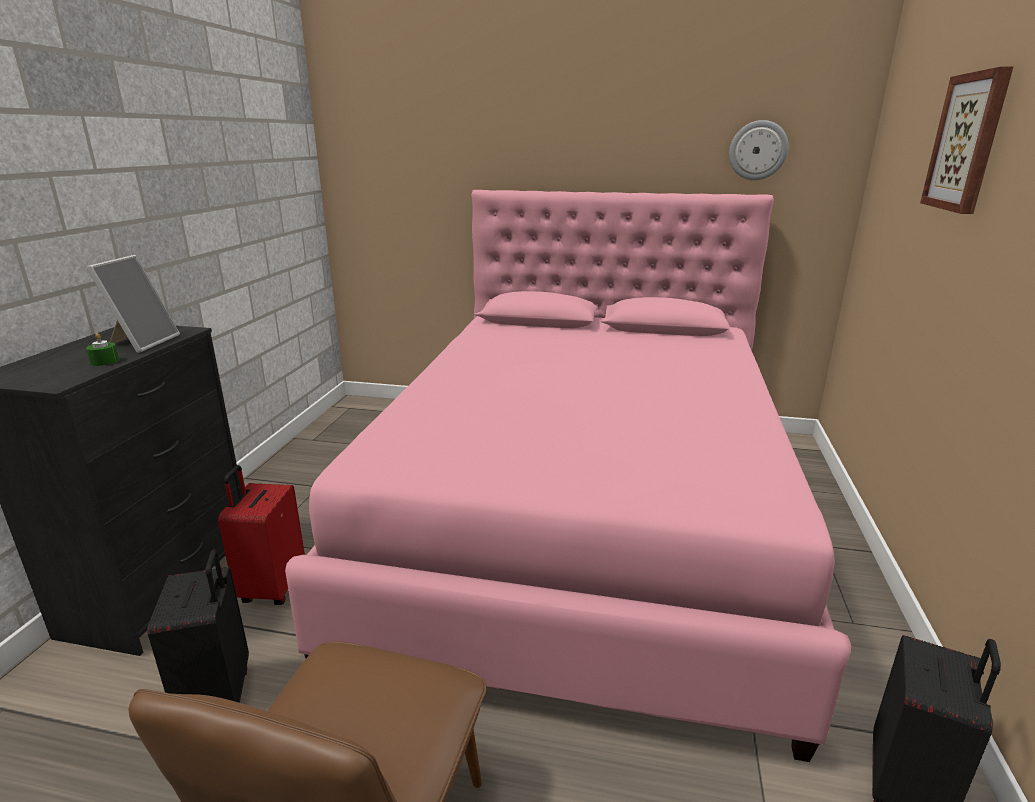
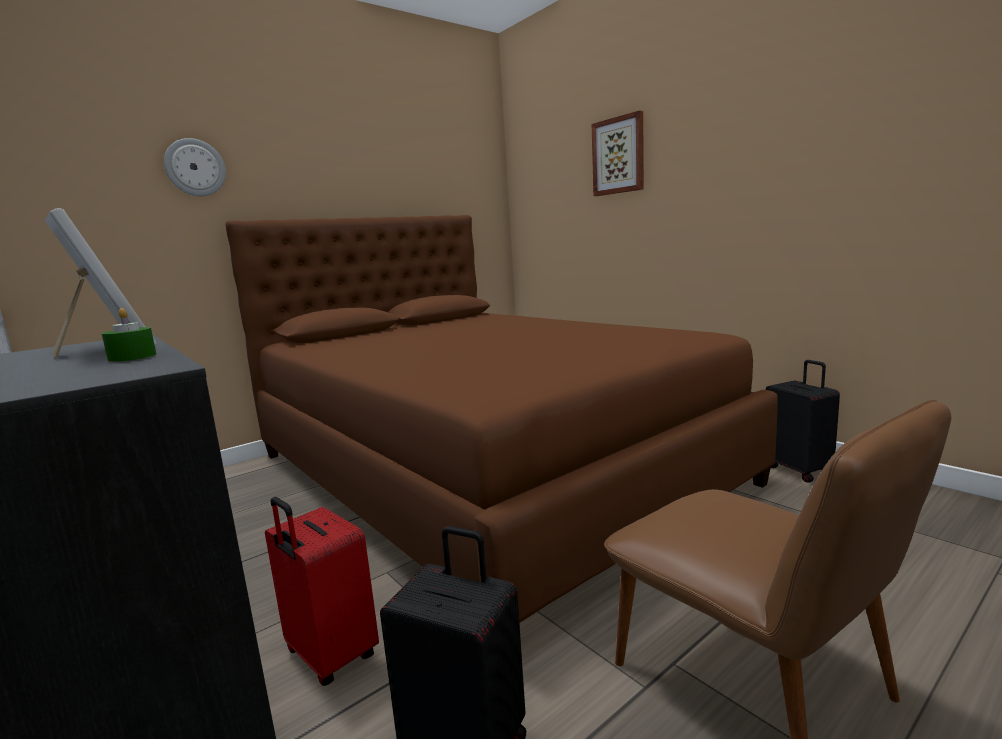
camera: 50 degrees left, 10 degrees down
(583, 515) = (484, 468): pink bed -> brown bed
(758, 150) = (449, 185): wall clock -> wall clock (195, 167)

